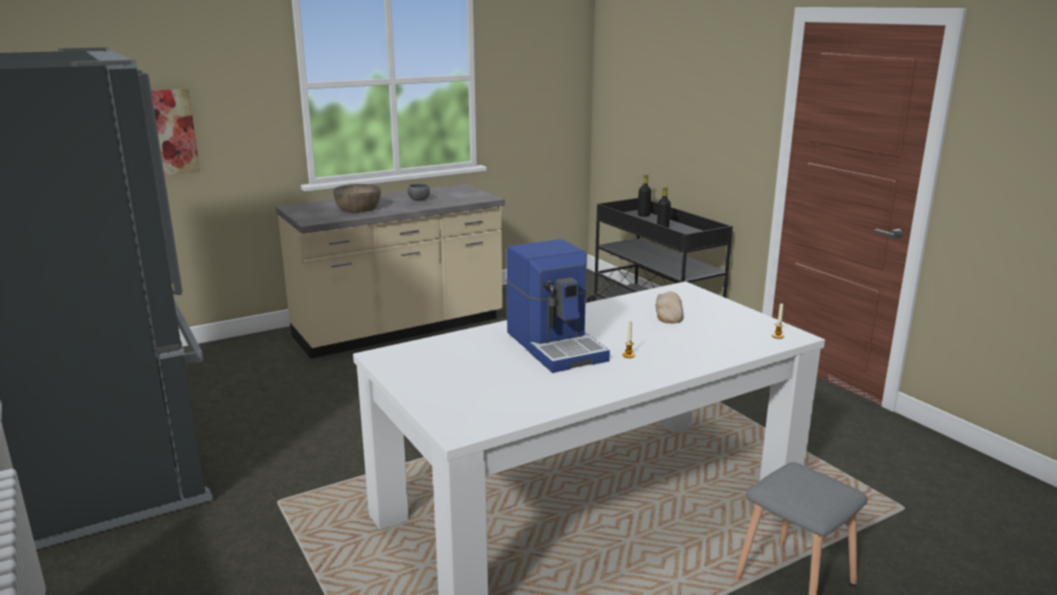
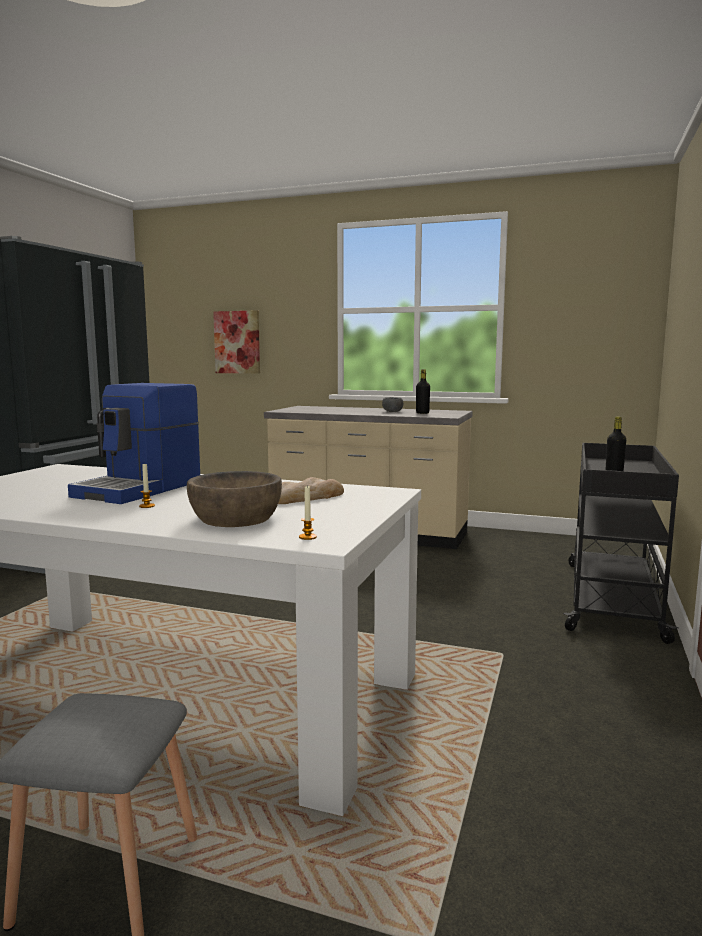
camera: 50 degrees right, 10 degrees down
(358, 208) = (334, 410): brown bowl -> brown bowl (235, 518)
(643, 215) = (636, 464): black bottle -> black bottle (422, 413)

